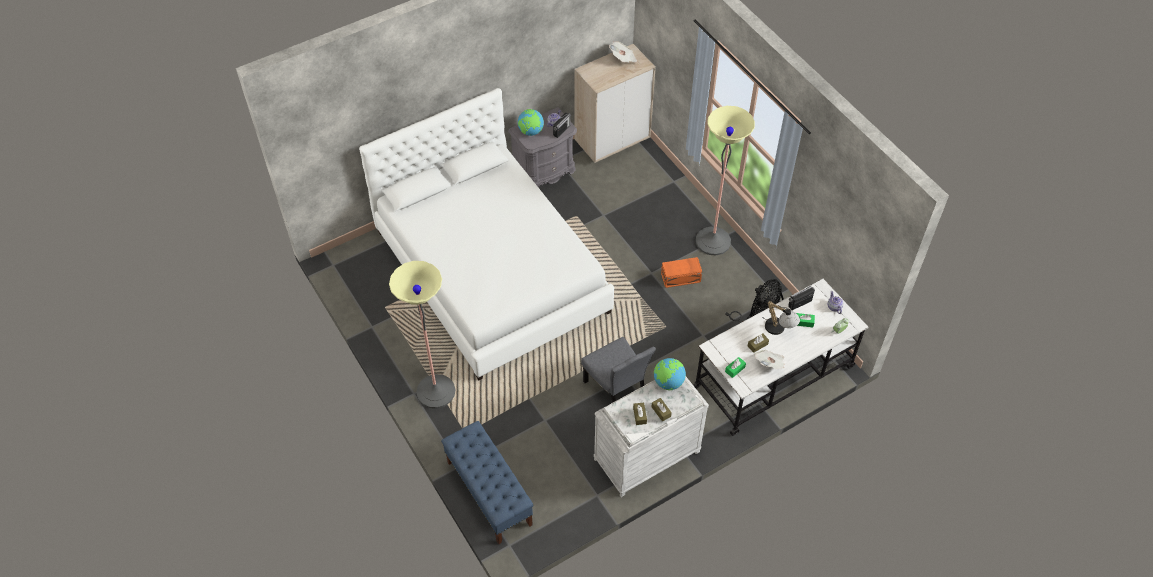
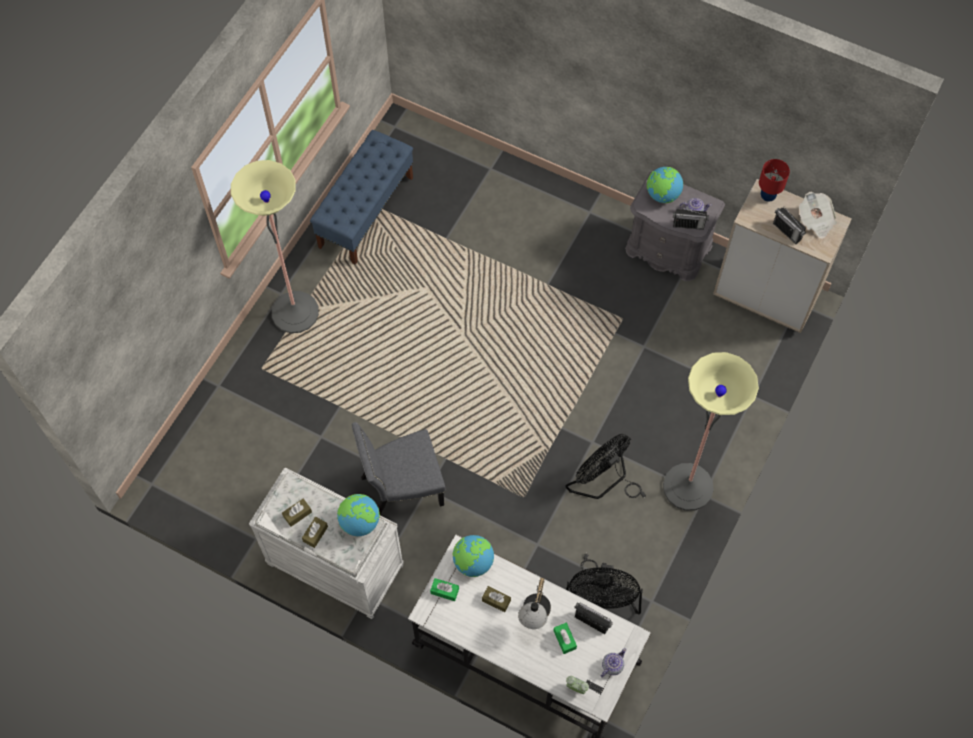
camera: 60 degrees right, 10 degrees up
(489, 493) = (202, 431): blue bench -> blue bench (366, 212)
(491, 271) = (484, 276): white bed -> none
(590, 70) = (767, 196): none -> red table lamp
(616, 389) = (403, 488): grey chair -> grey chair turned 45 degrees clockwise
(620, 73) = (787, 231): none -> radio
(681, 278) = (606, 479): orange storage box -> black fan
(724, 345) = (473, 562): none -> globe
(770, 364) = (476, 627): newspaper -> none

